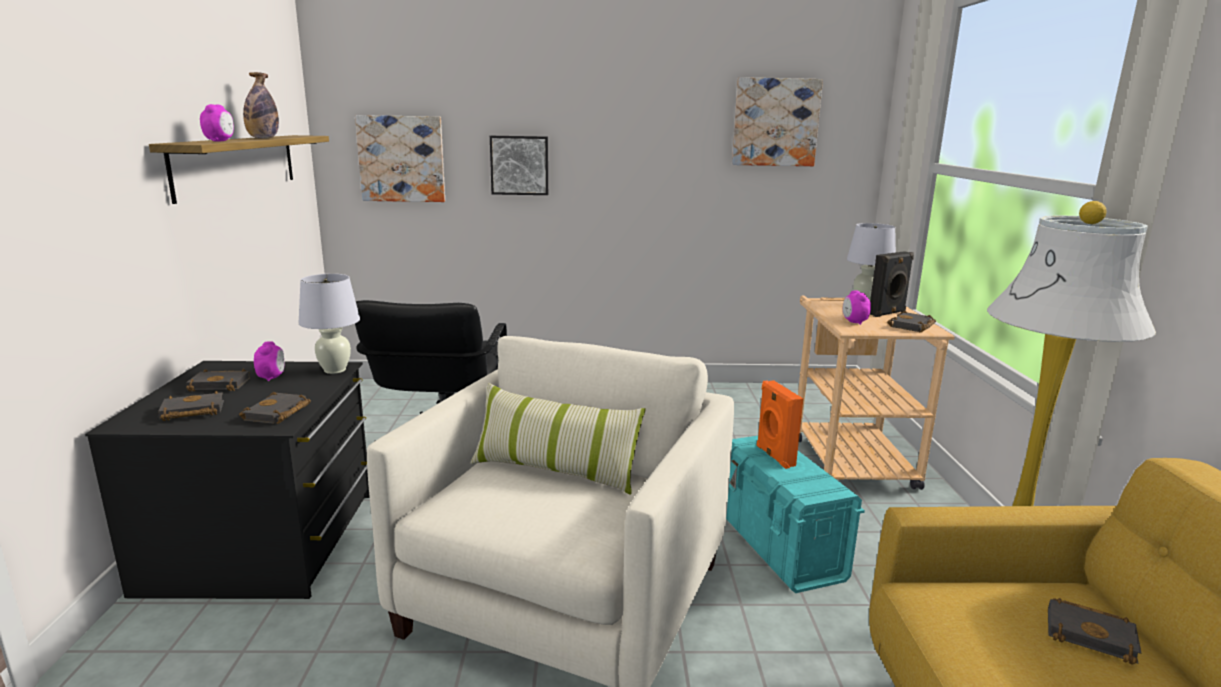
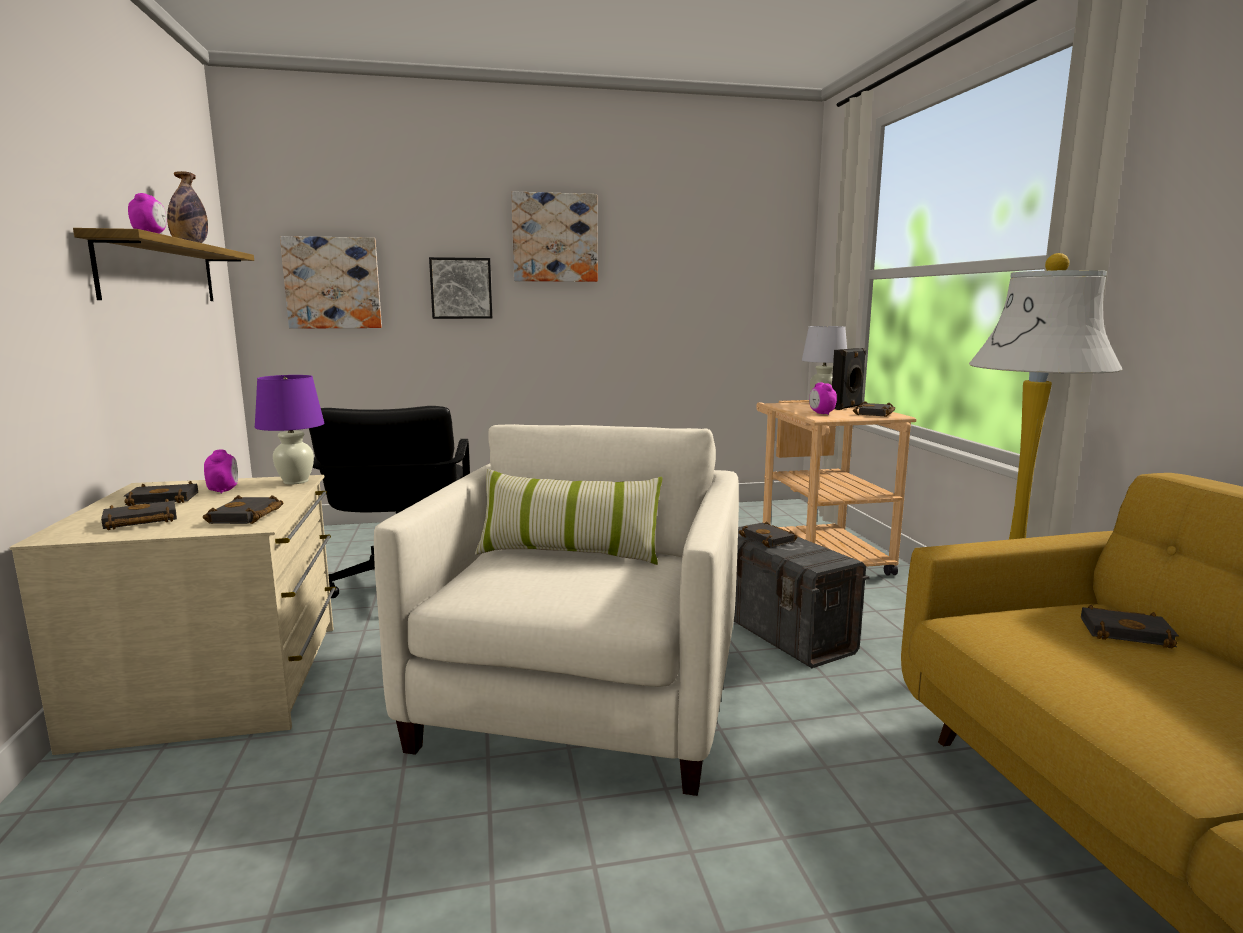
camera: 10 degrees left, 5 degrees down
(266, 541) = (220, 682): black dresser -> beige dresser
(335, 370) = (296, 481): white table lamp -> purple table lamp
(774, 456) = (770, 539): orange speaker -> black book
(775, 122) = (713, 243): picture -> picture (554, 238)
(780, 546) = (782, 632): turquoise storage box -> grey storage box

